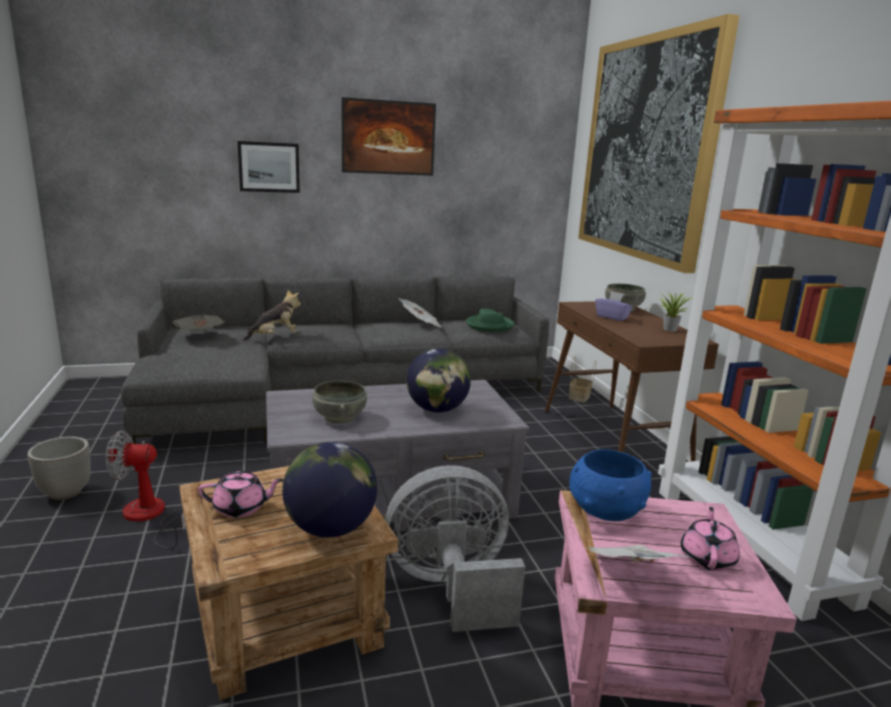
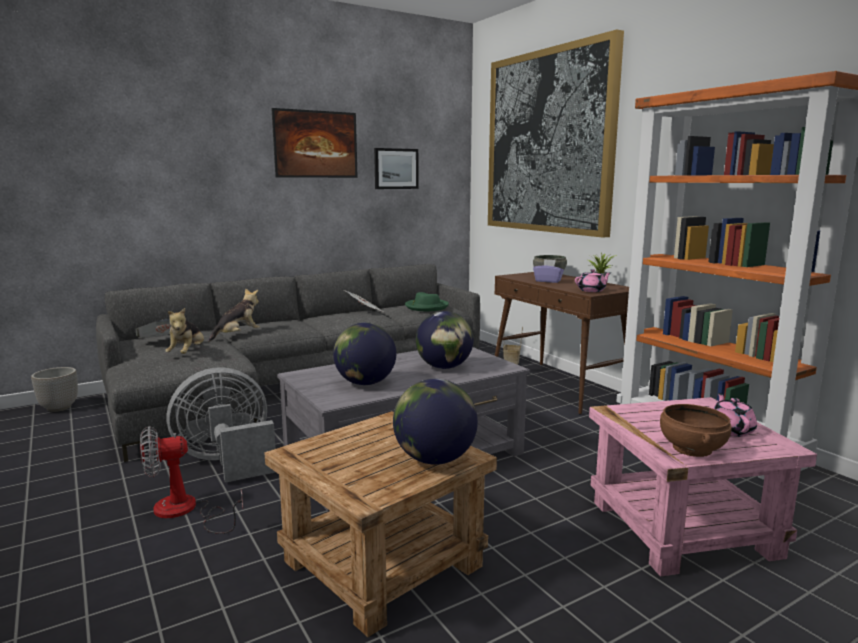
camera: 15 degrees left, 5 degrees down
(66, 492) = (76, 507): planter -> planter (59, 408)
(211, 352) = (187, 353): none -> plush toy
(241, 508) = (341, 459): pink teapot -> pink teapot (592, 290)
(269, 167) = (206, 175): picture -> picture (396, 168)
(339, 417) = (365, 383): grey bowl -> globe
(451, 588) = (506, 512): grey fan -> grey fan (227, 462)
(605, 510) = (635, 414): blue bowl -> none
(632, 575) = (691, 449): newspaper -> brown bowl

